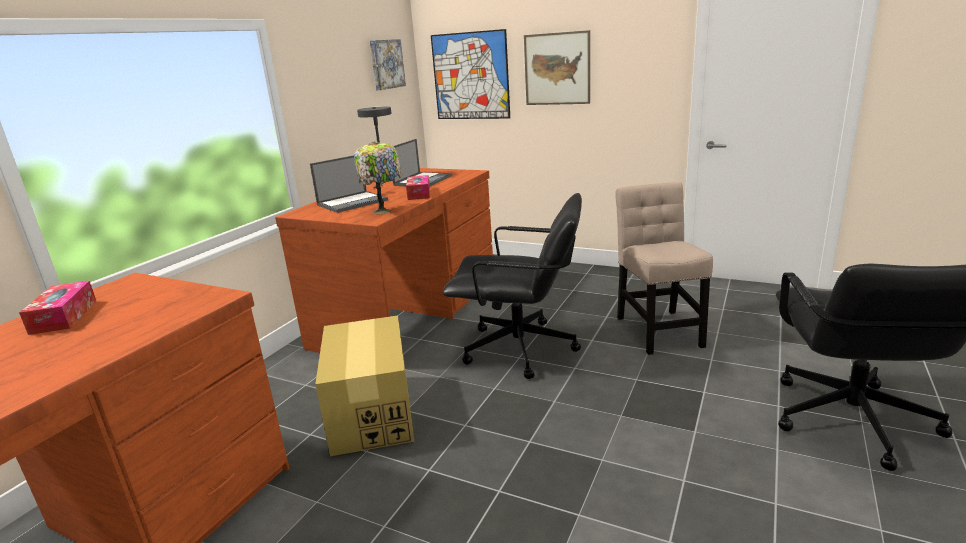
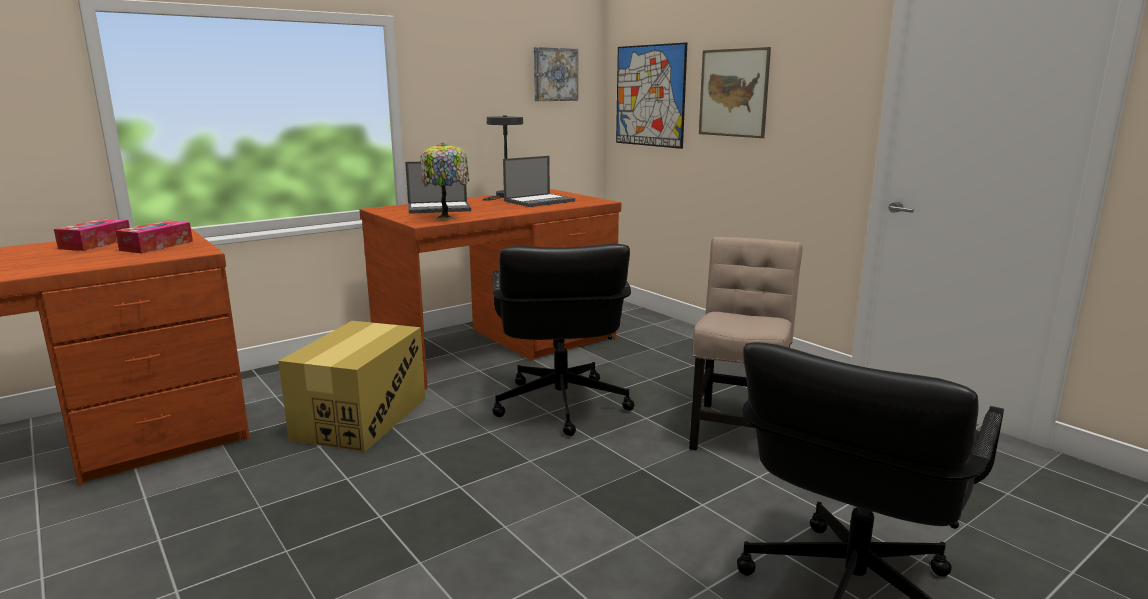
camera: 25 degrees right, 5 degrees down
(419, 194) = (508, 210): tissue box -> tissue box (157, 246)
(521, 349) = (560, 405): black office chair -> black office chair turned 45 degrees clockwise

